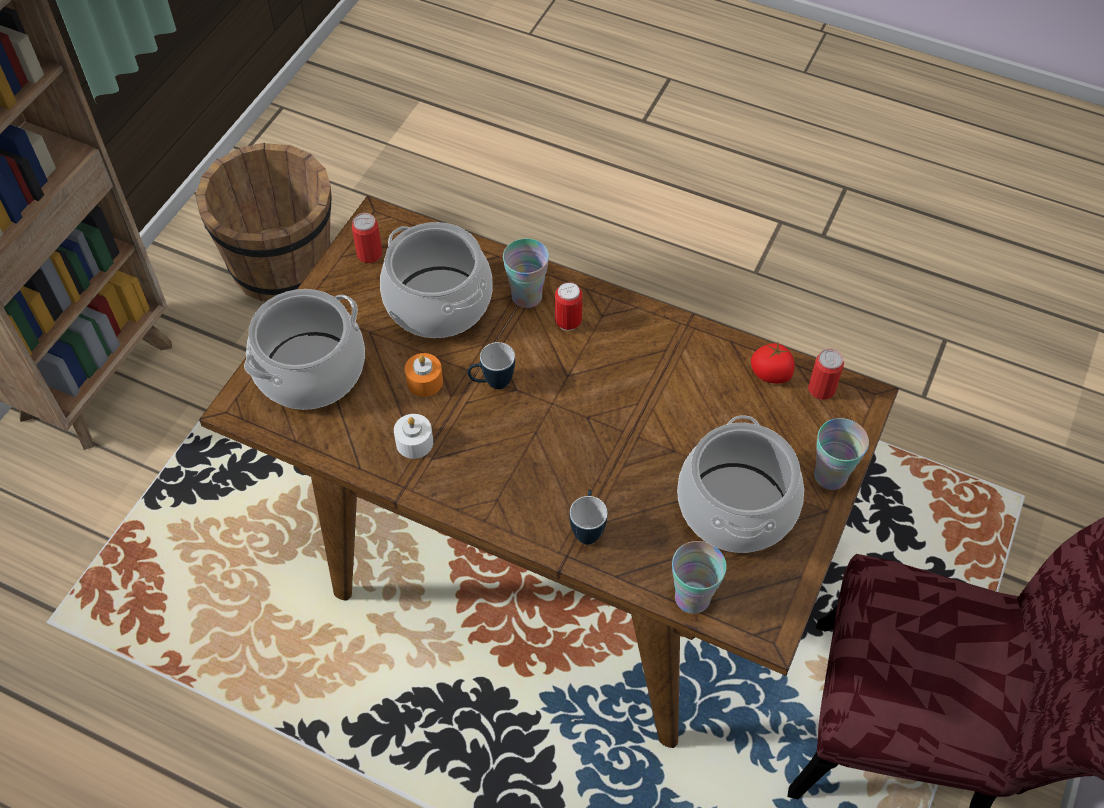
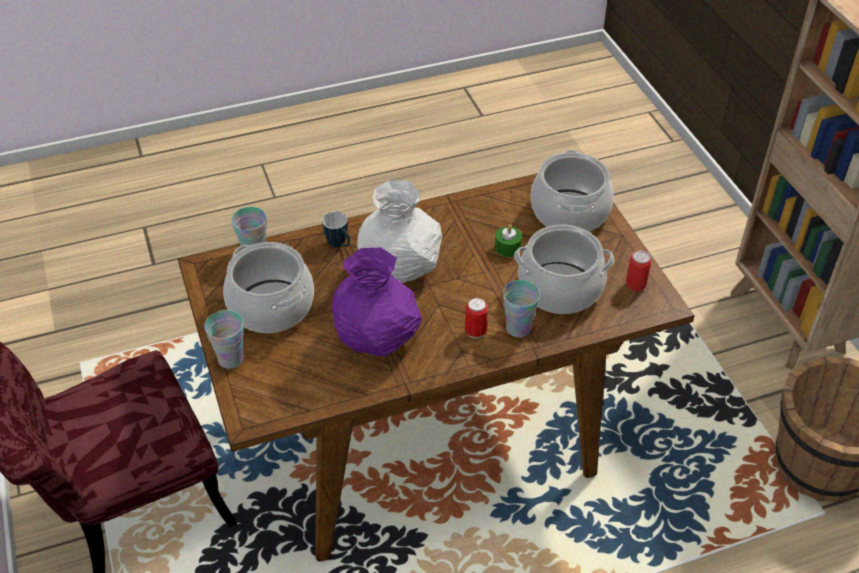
camera: 135 degrees right, 10 degrees down
(414, 442) = (472, 220): white candle -> none
(425, 381) = (508, 248): orange candle -> green candle
(492, 383) = (473, 271): mug -> none
(555, 445) = (401, 268): none -> white vase
(665, 386) = (377, 339): none -> purple vase
(771, 374) = (321, 392): tomato -> none
(821, 389) = (280, 406): can -> none

